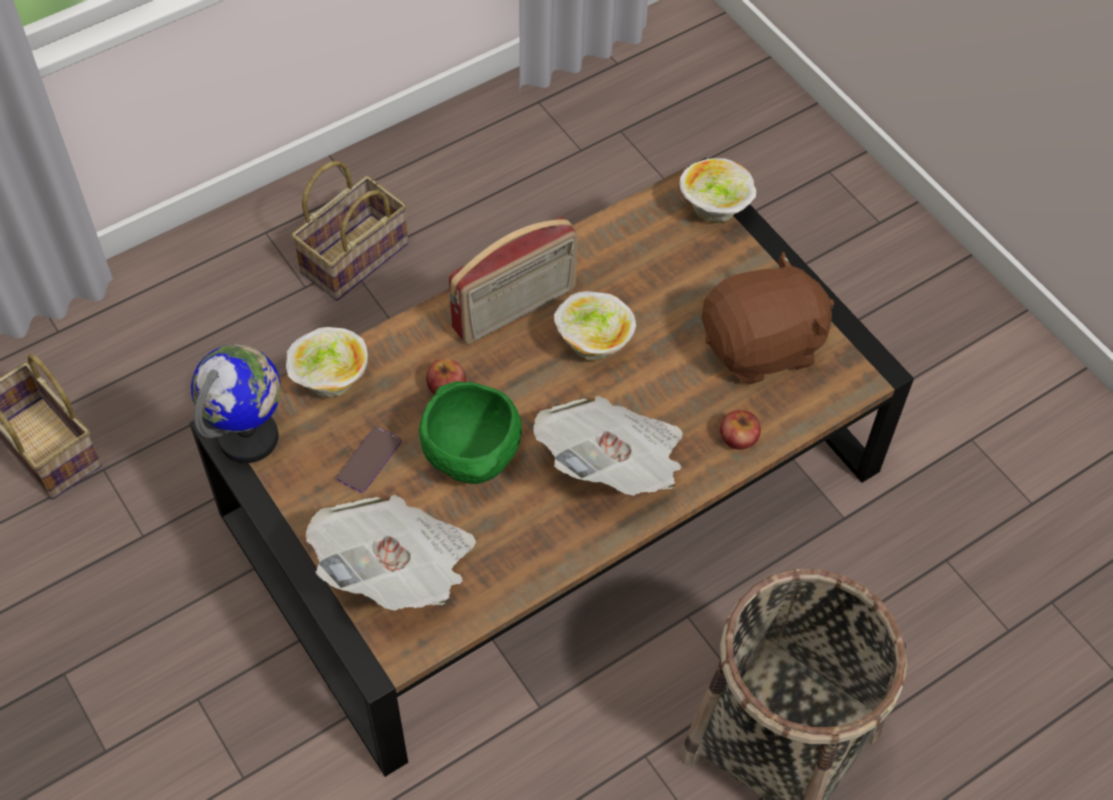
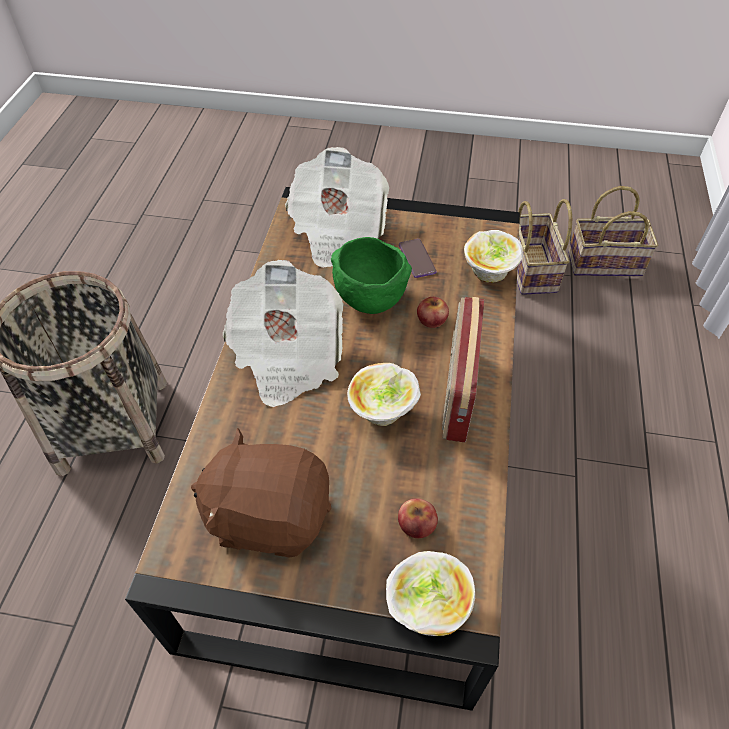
camera: 135 degrees right, 5 degrees down
(249, 437) = (484, 225): globe -> none
(355, 255) = (656, 477): basket -> basket (533, 270)
(738, 437) = (225, 434): apple -> apple (416, 524)
(762, 347) = (269, 515): brown plush toy -> brown plush toy turned 75 degrees clockwise

